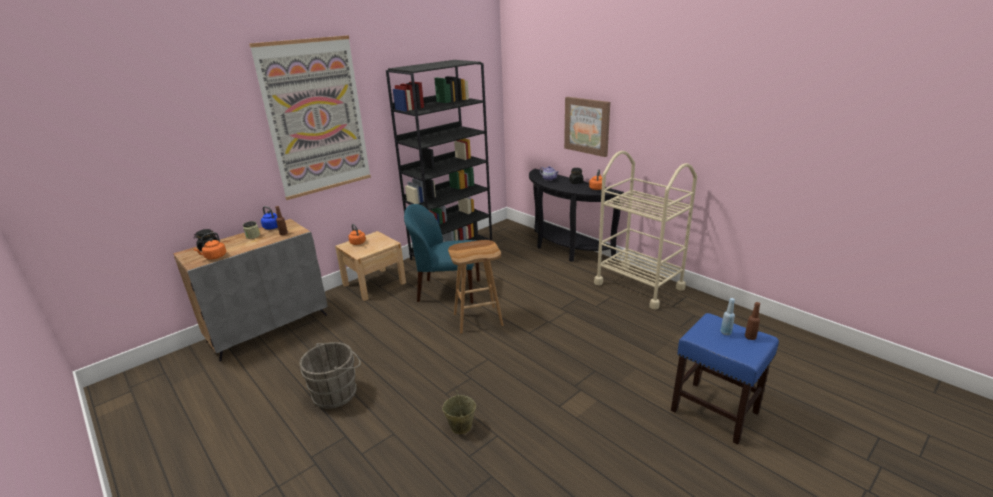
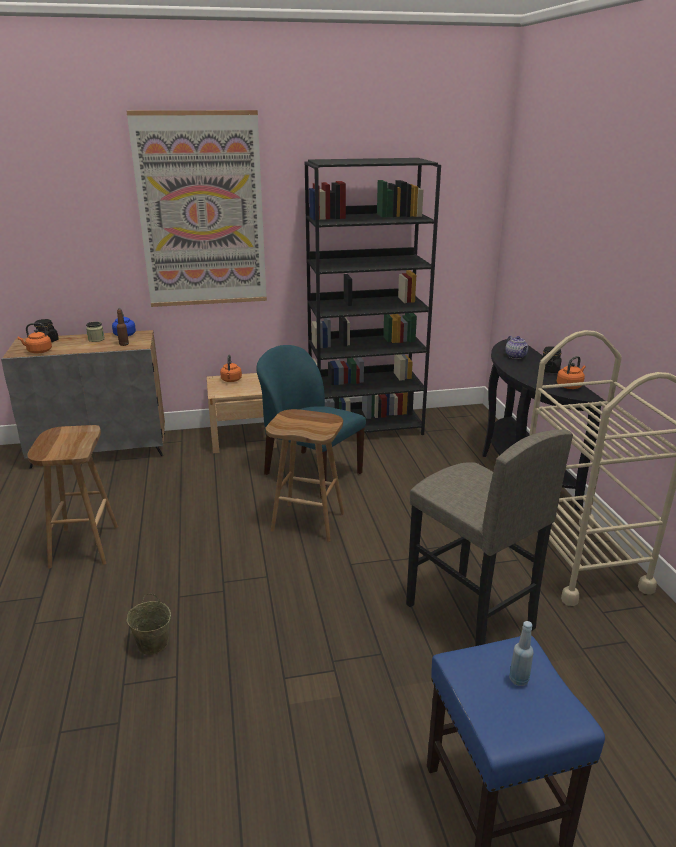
camera: 30 degrees right, 0 degrees up
(337, 393) = (84, 545): grey bucket -> brown stool
(587, 126) = (581, 283): picture -> none
(617, 334) = (469, 617): none -> grey stool
(750, 337) = (550, 707): brown bottle -> none

